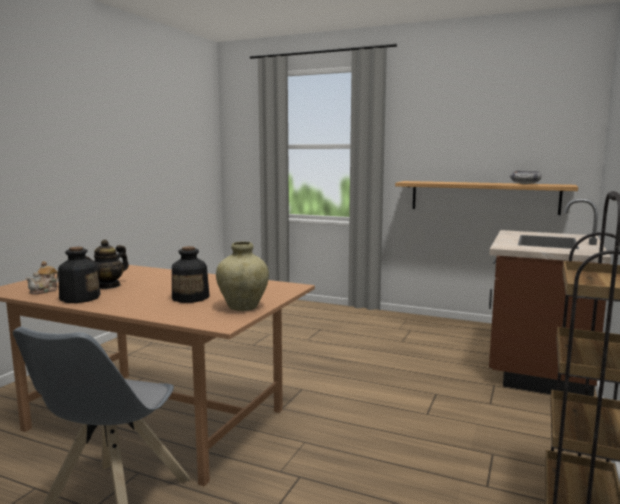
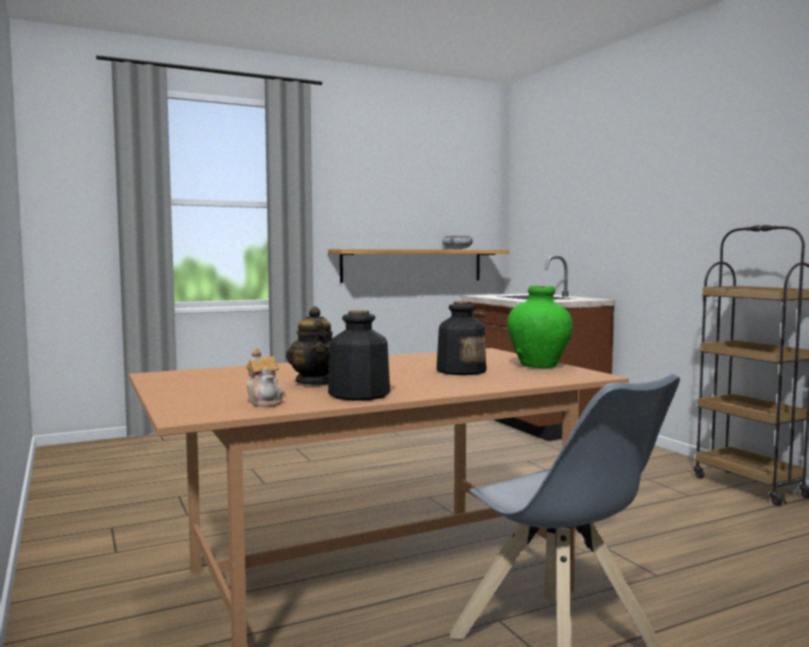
camera: 50 degrees left, 5 degrees down
(243, 307) = (538, 366): beige vase -> green vase

